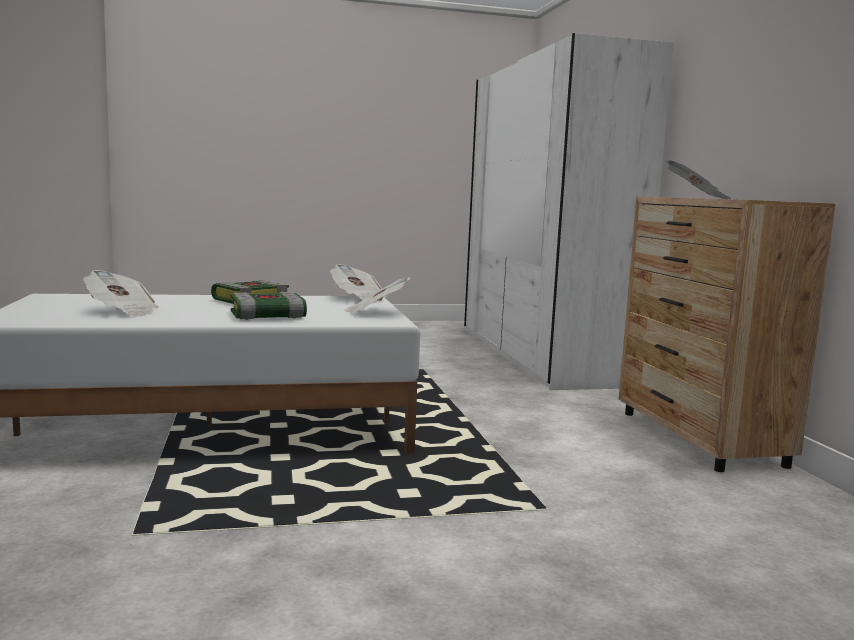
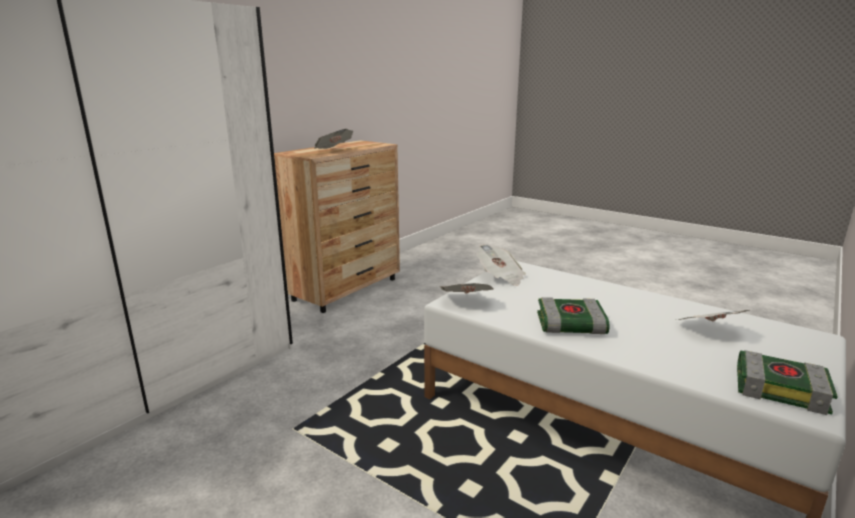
camera: 130 degrees left, 10 degrees up
(266, 316) = (589, 292): book -> book (781, 389)

